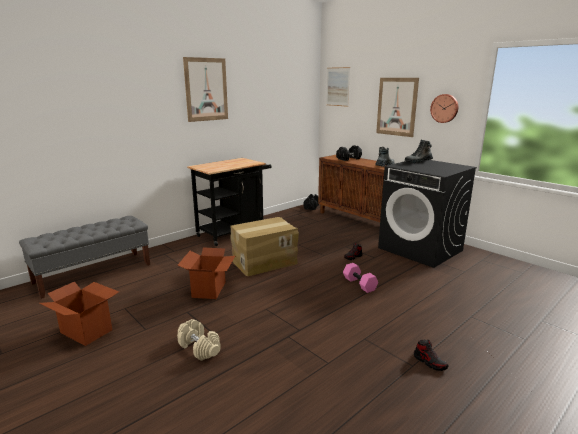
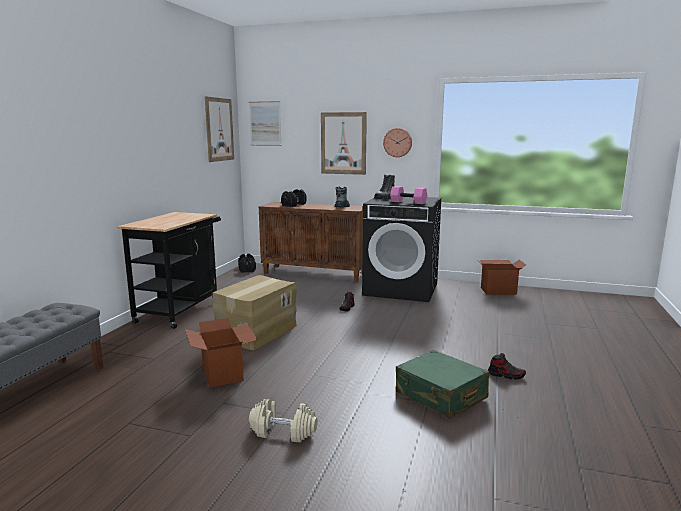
camera: 30 degrees left, 5 degrees down
(87, 331) = (103, 463): cardboard box -> cardboard box (498, 291)
(206, 89) = (131, 122): picture -> picture (219, 129)
(345, 361) = (441, 395): none -> green suitcase
(360, 284) = (381, 330): pink dumbbell -> pink dumbbell (409, 202)

